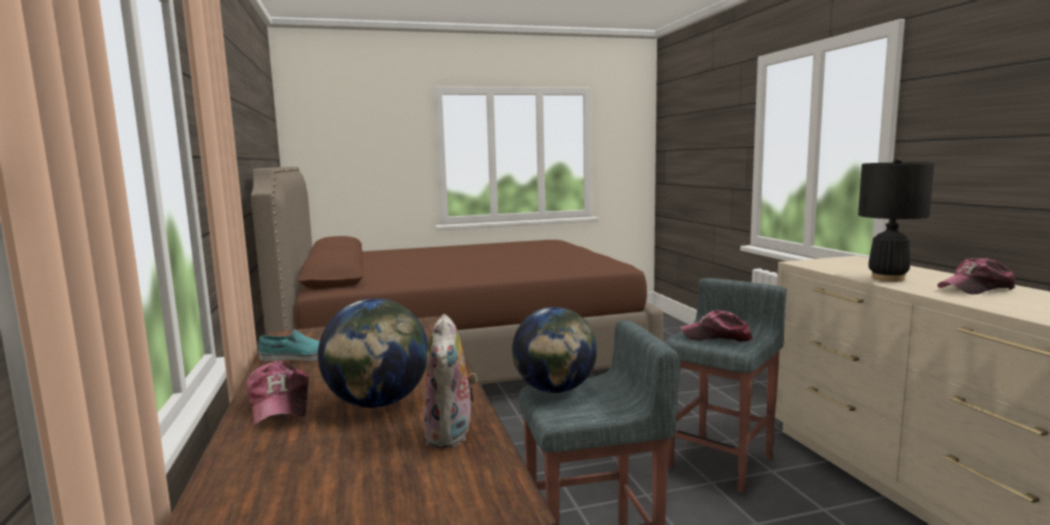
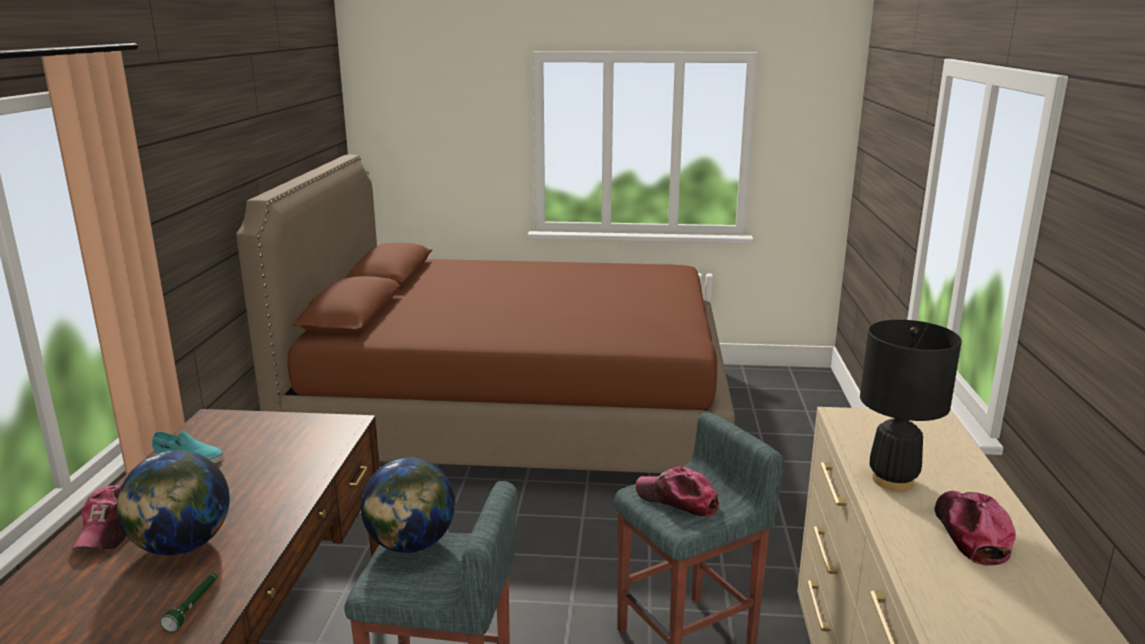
camera: 20 degrees right, 10 degrees up
(452, 435) = (193, 607): plush toy -> green flashlight
(976, 289) = (970, 533): cap -> cap turned 90 degrees clockwise

